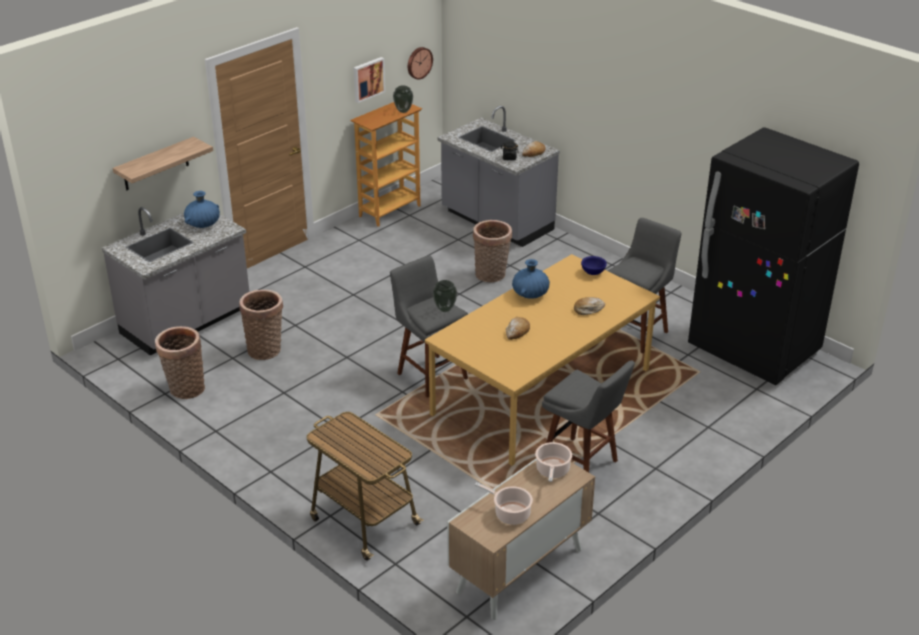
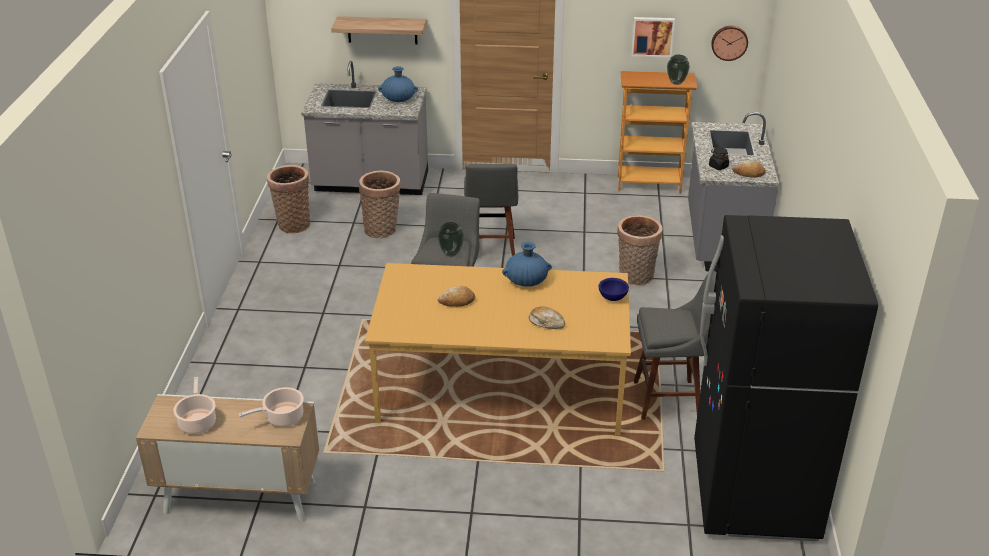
camera: 50 degrees right, 0 degrees up
(363, 520) = (224, 382): cart -> none
(582, 465) = (423, 464): grey stool -> grey stool (490, 252)

